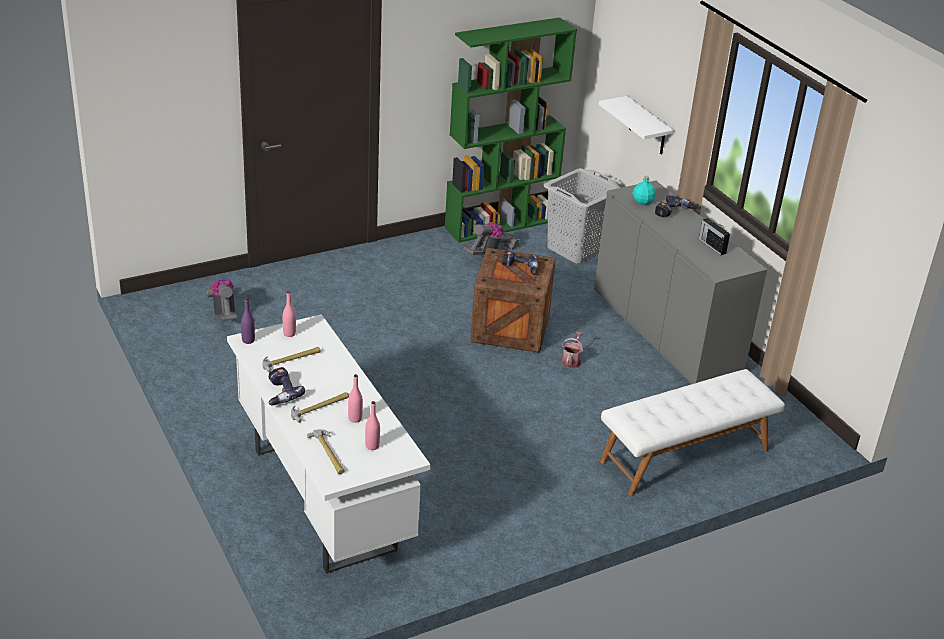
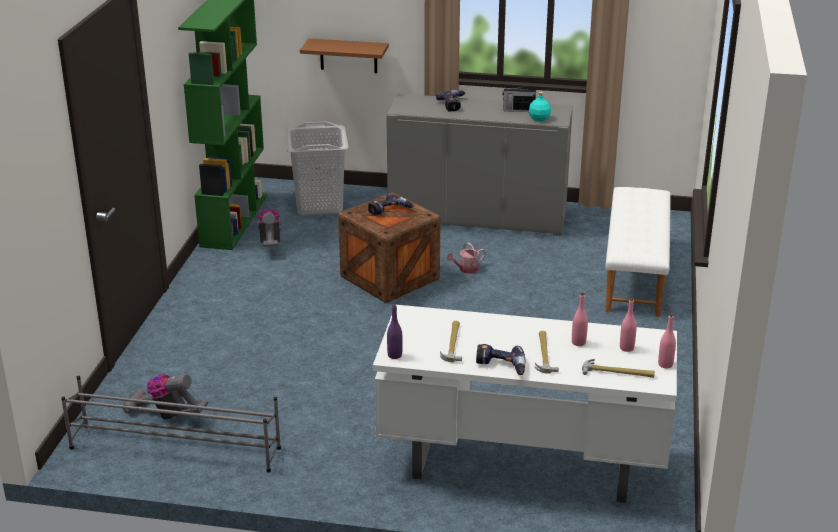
camera: 50 degrees left, 5 degrees down
(192, 333) = (174, 447): none -> grey shoe rack
(289, 333) = (408, 330): pink bottle -> pink bottle (665, 364)
(571, 360) = (466, 269): watering can -> watering can turned 90 degrees counterclockwise
(643, 202) = (422, 109): turquoise bottle -> turquoise bottle (539, 118)
(647, 127) = (348, 55): white shelf -> brown shelf

